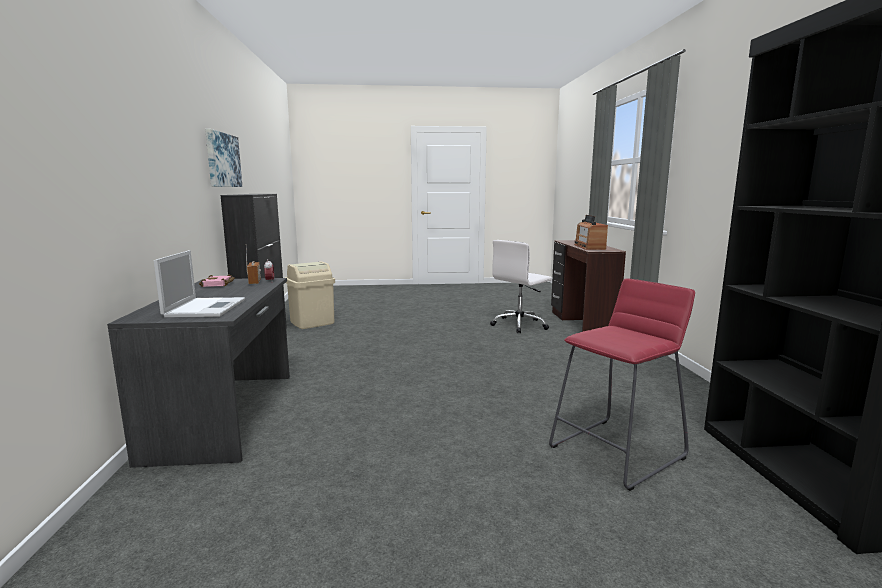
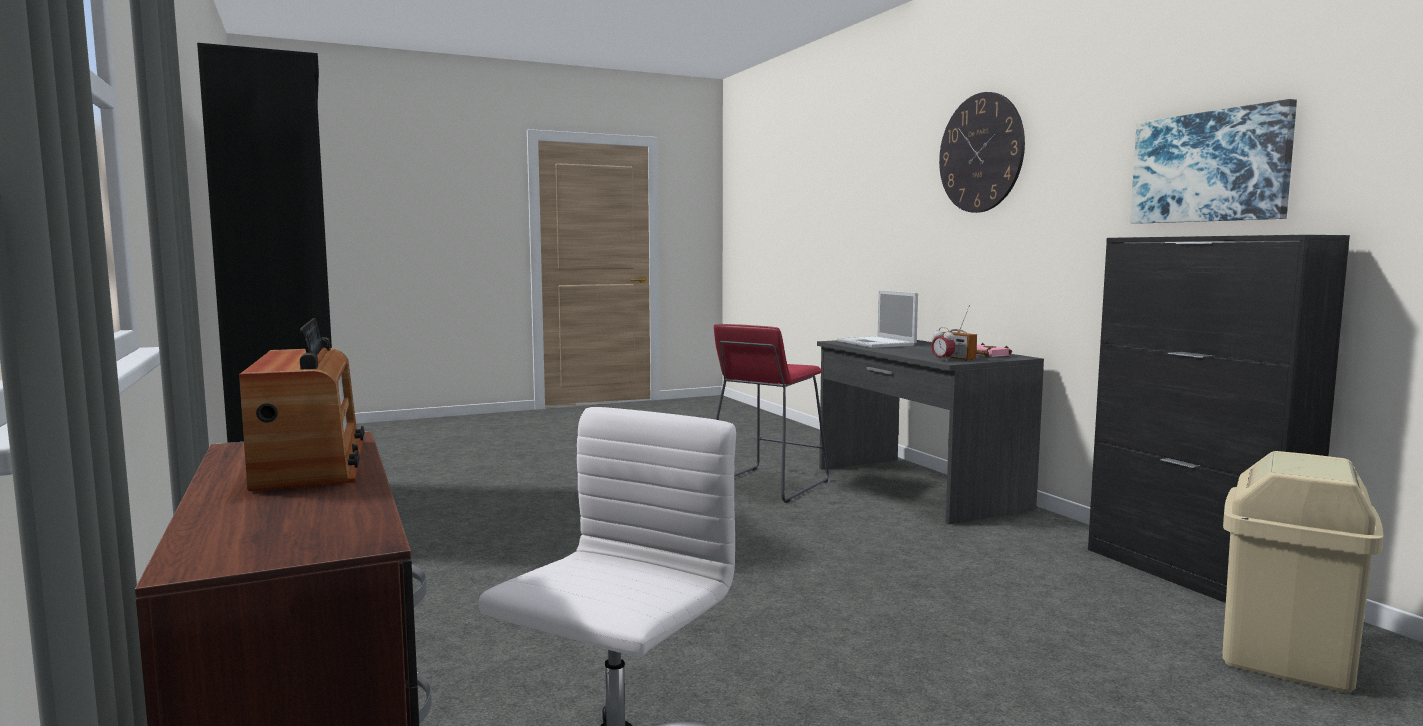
camera: 160 degrees right, 5 degrees down
(134, 112) = (981, 153): none -> wall clock
(617, 452) = (474, 507): red stool -> red stool (767, 485)

